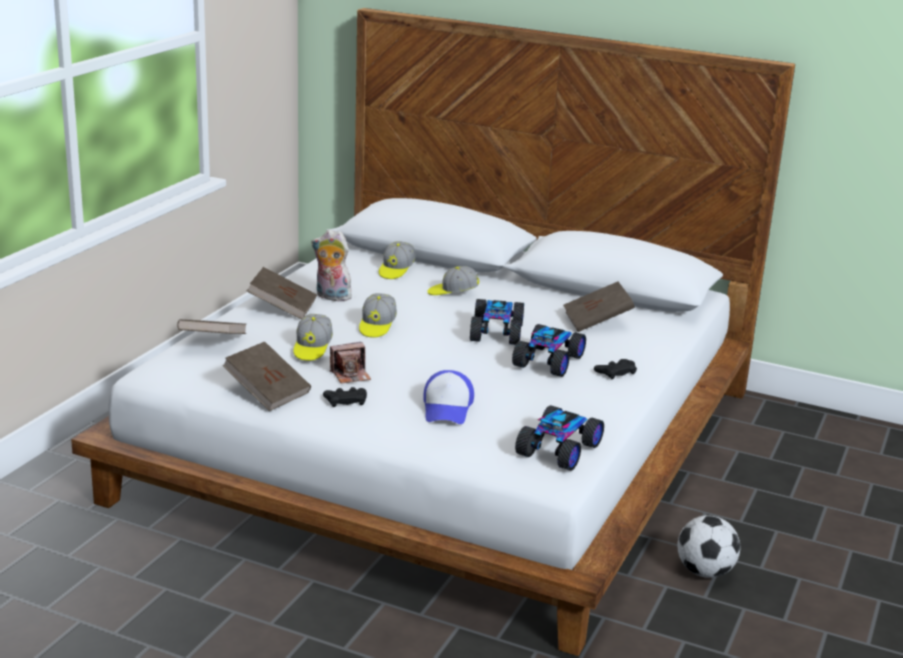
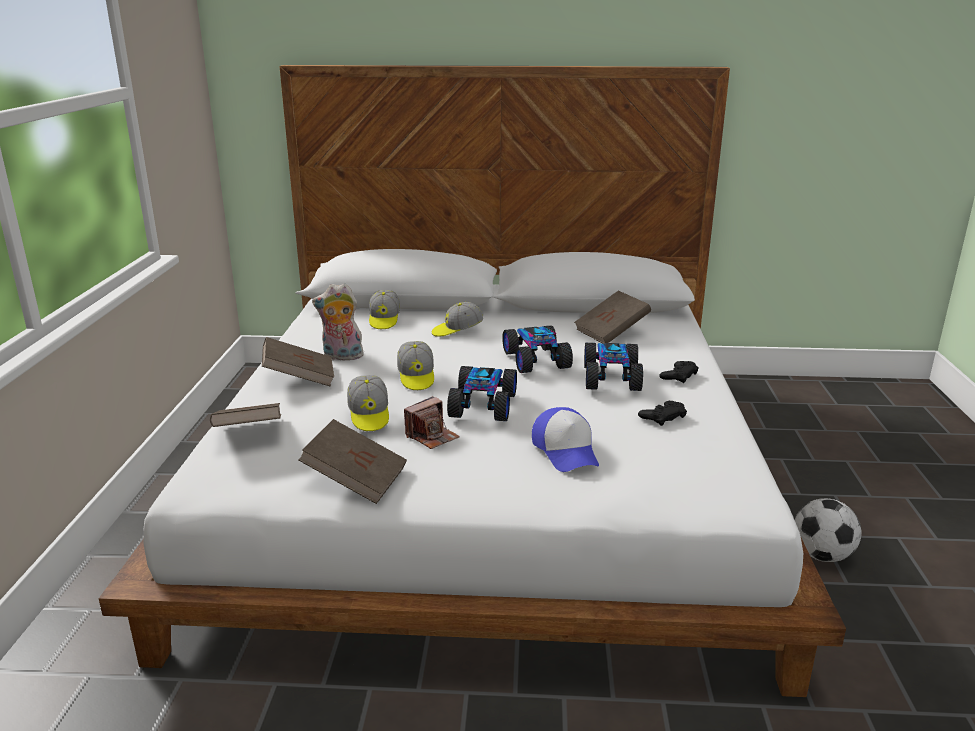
camera: 20 degrees left, 0 degrees up
(345, 400) = (452, 468): black game controller -> black game controller (662, 416)
(560, 450) = (722, 470): toy car -> toy car (484, 405)

